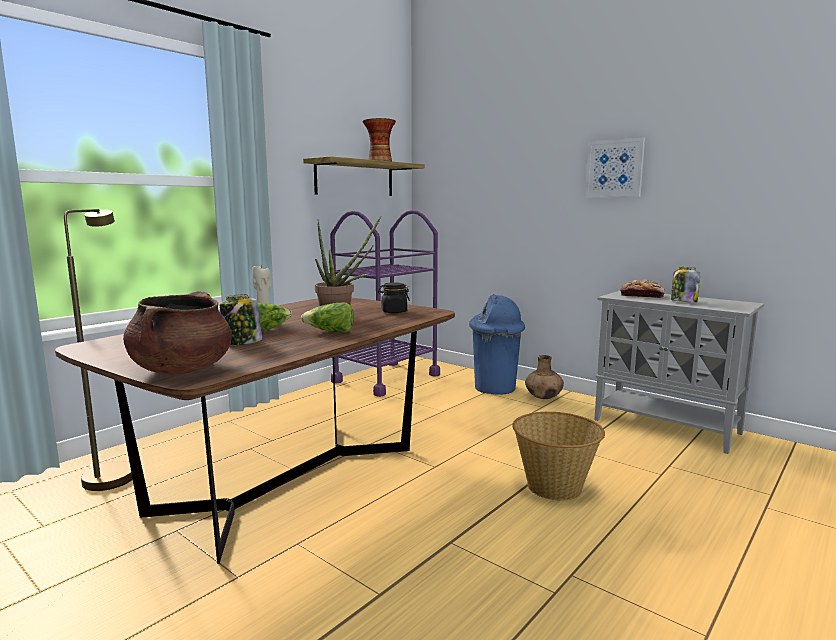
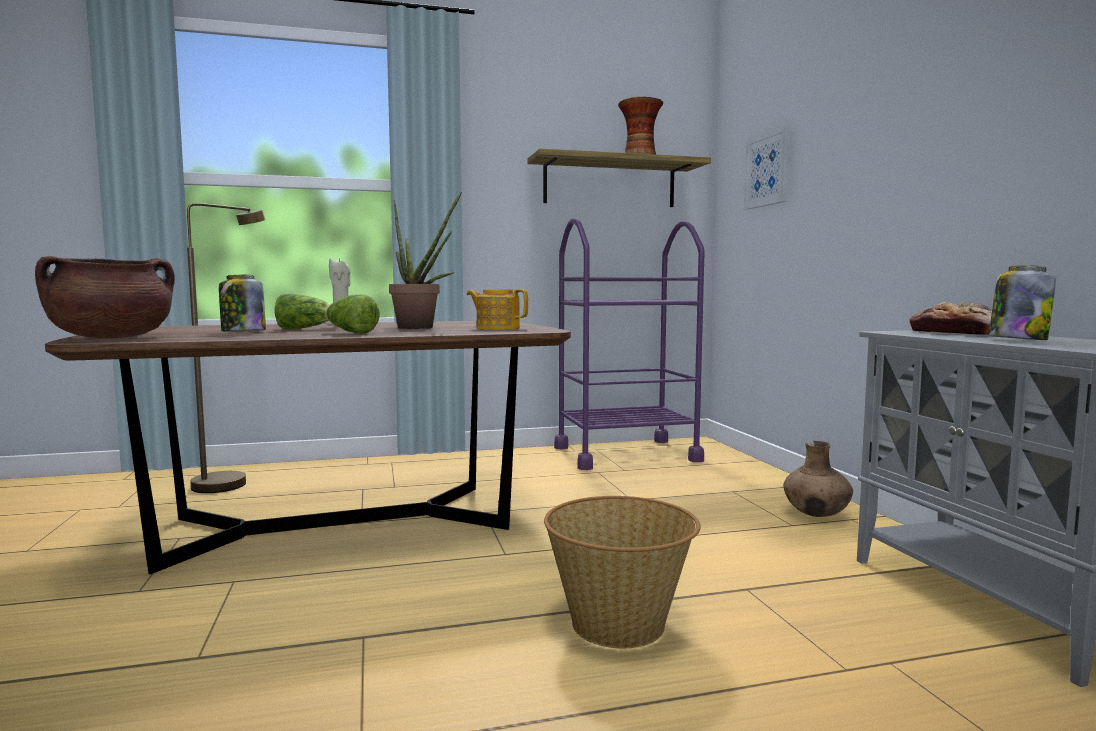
camera: 35 degrees right, 5 degrees down
(393, 311) = (497, 328): black jar -> teapot
(495, 388) = (756, 489): blue trash can -> none
(614, 168) = (953, 107): picture -> picture (768, 170)

